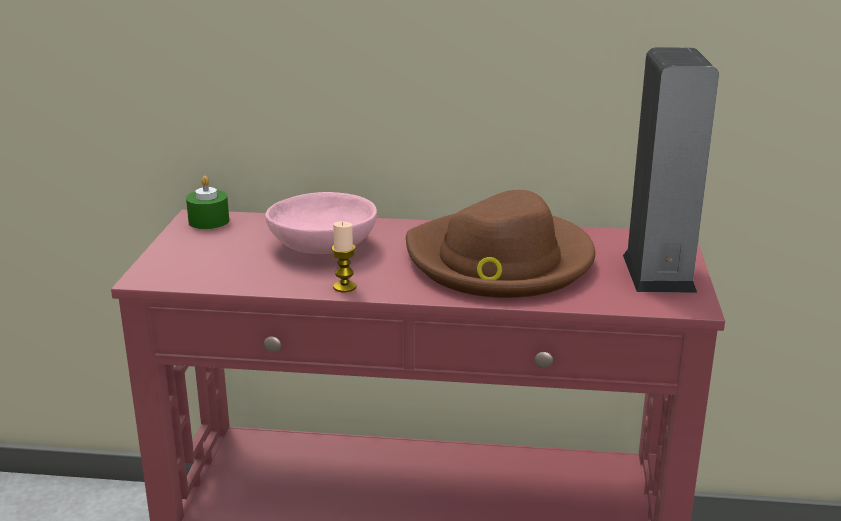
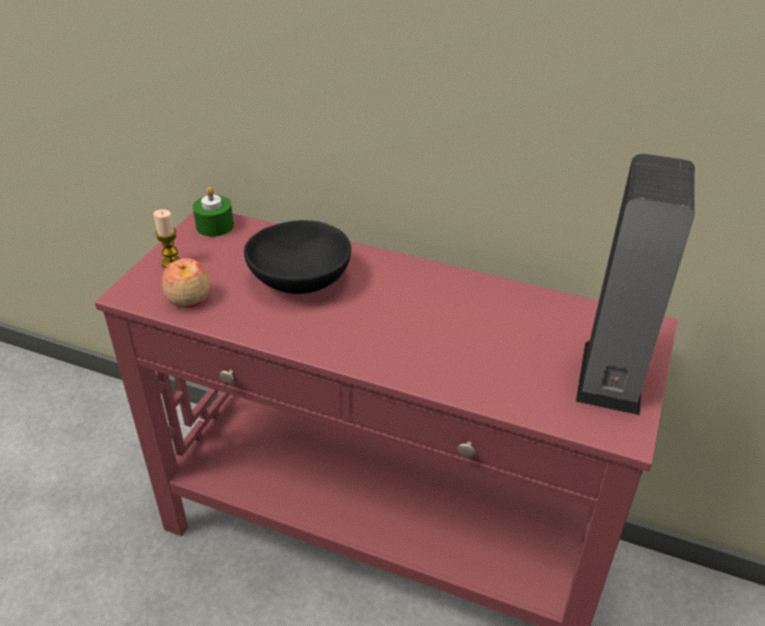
camera: 15 degrees right, 15 degrees up
(214, 273) = (188, 298): none -> apple
(323, 246) = (300, 278): pink bowl -> black bowl
(344, 287) = (294, 339): candle -> candle (171, 262)
(499, 261) = (456, 329): brown hat -> none

